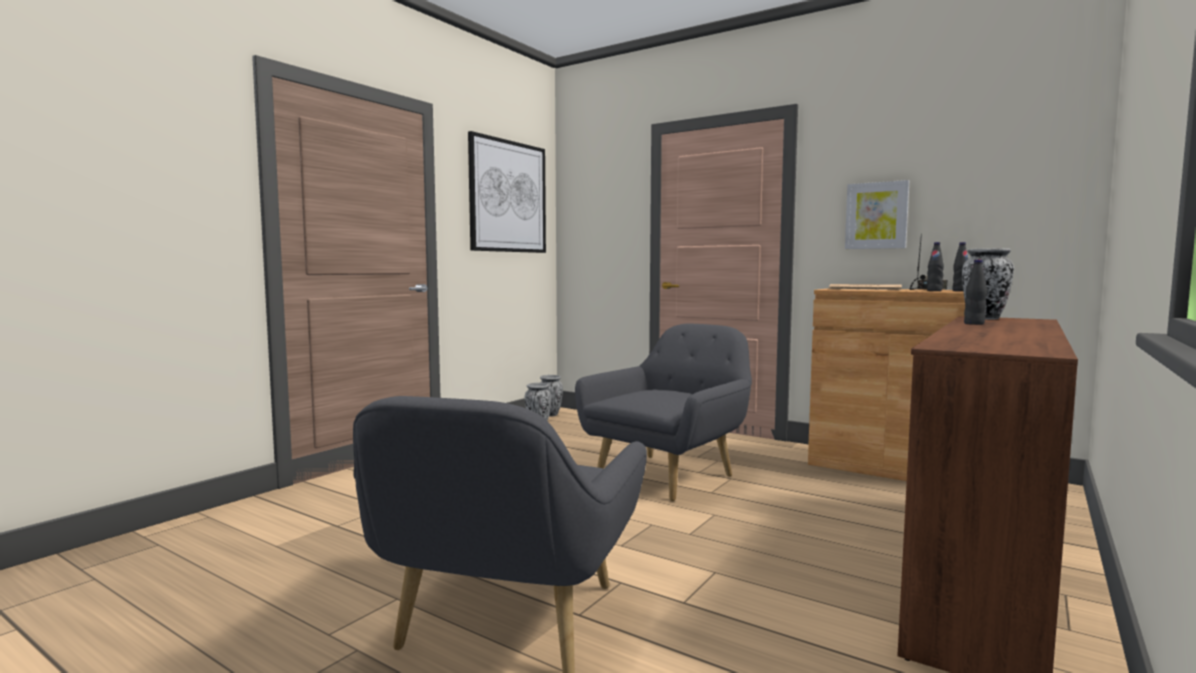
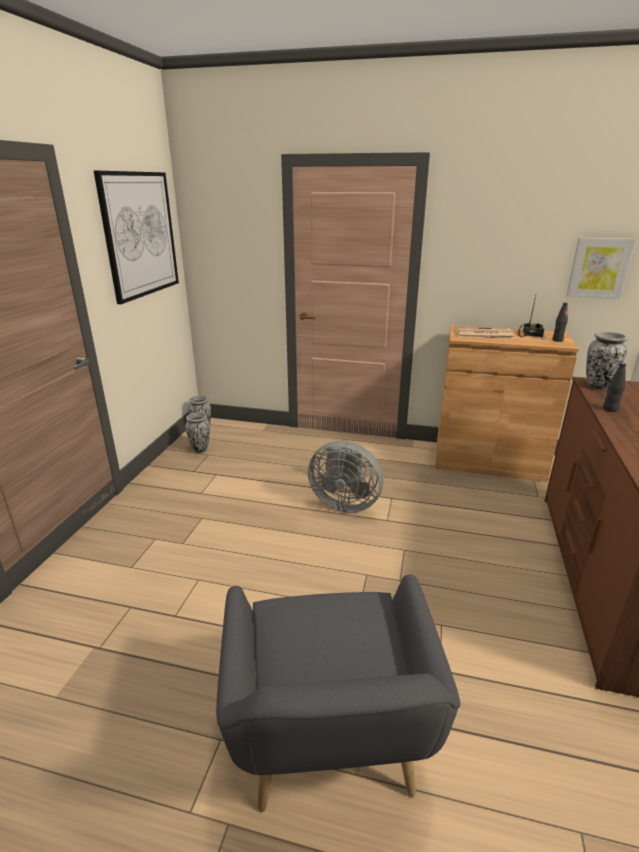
camera: 20 degrees left, 20 degrees up
(668, 475) = (344, 503): grey armchair -> grey fan
(876, 215) = (491, 266): picture -> picture (599, 268)
(934, 291) = (542, 342): black bottle -> none

